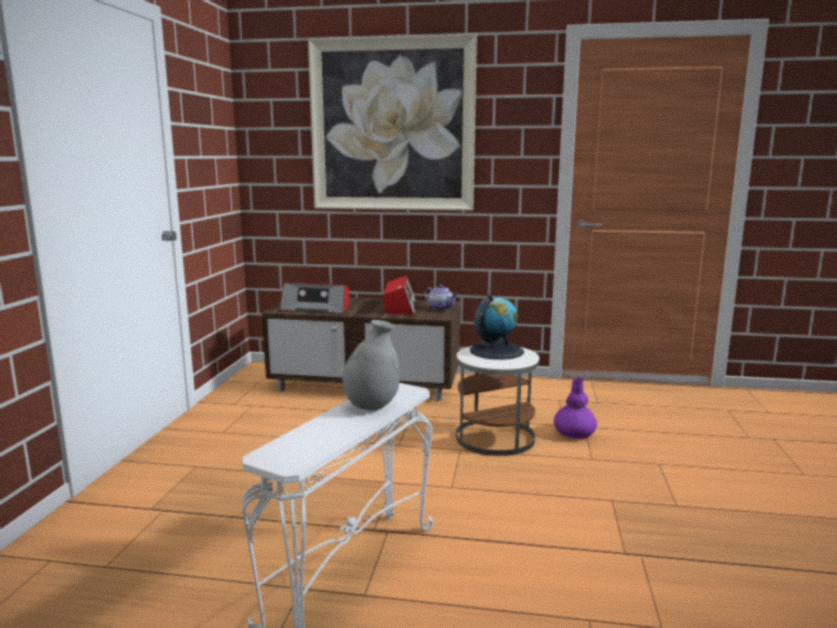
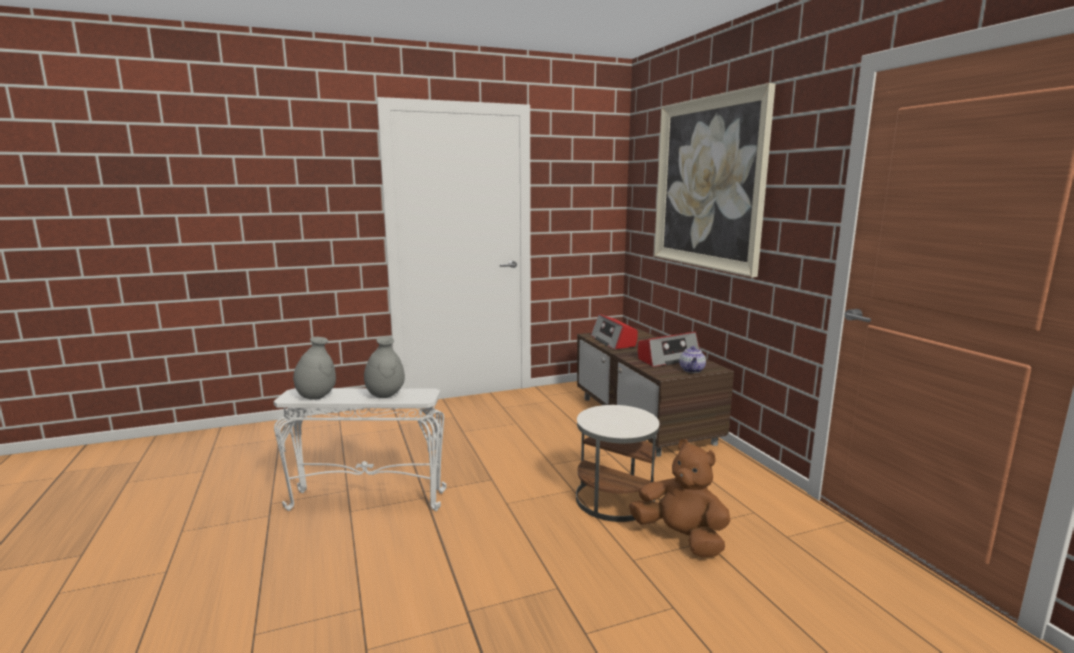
camera: 60 degrees right, 0 degrees up
(314, 444) = (316, 397): none -> grey vase
(496, 351) = (625, 416): globe -> none
(574, 433) = (680, 538): purple vase -> brown plush toy

